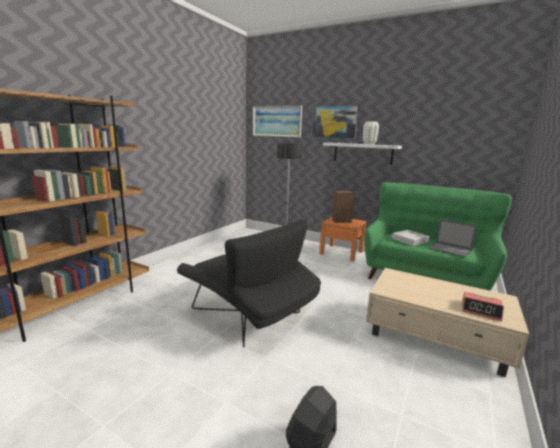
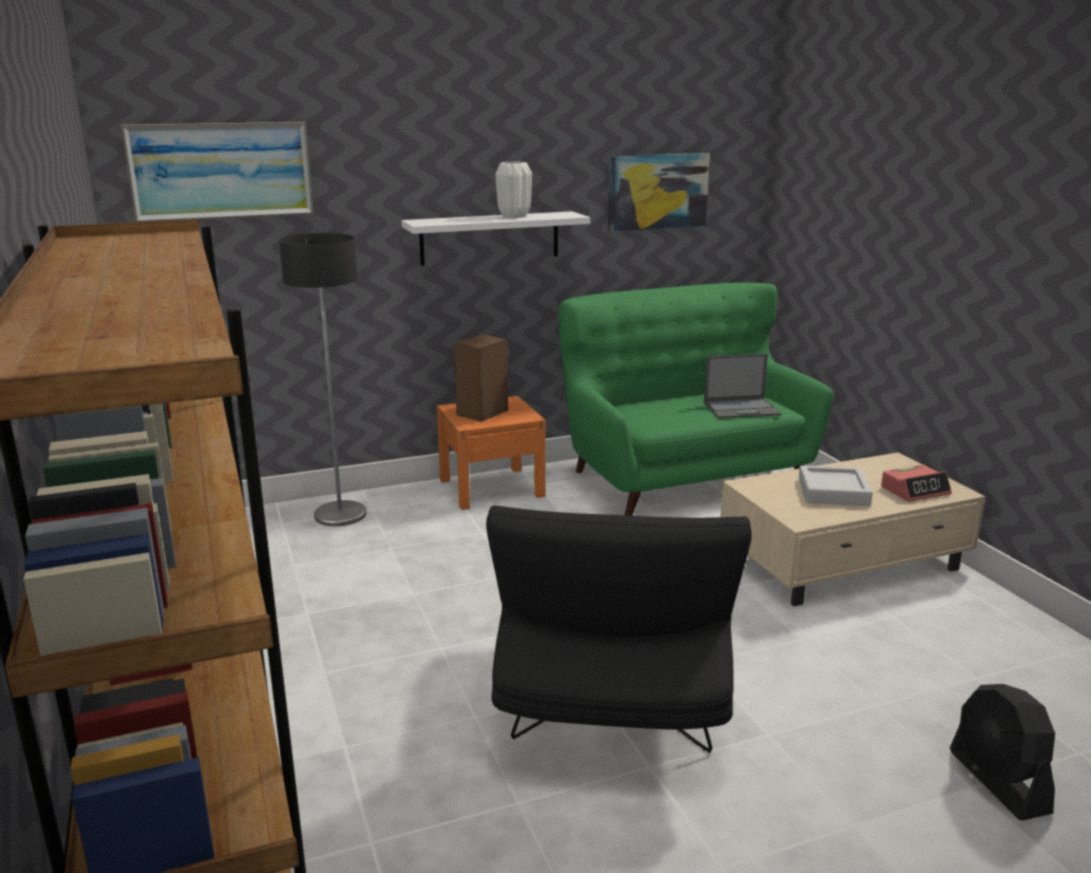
camera: 50 degrees left, 5 degrees up
(250, 315) = (613, 696): black armchair -> black armchair turned 105 degrees clockwise
(334, 122) = (408, 165): picture -> picture (657, 191)
(409, 240) = (666, 413): grey tray -> grey tray (833, 492)

